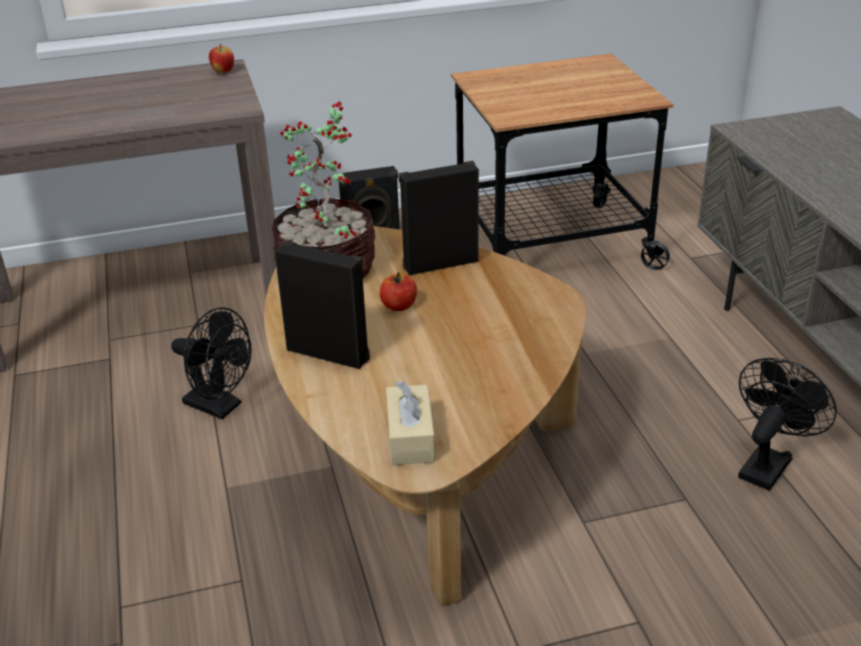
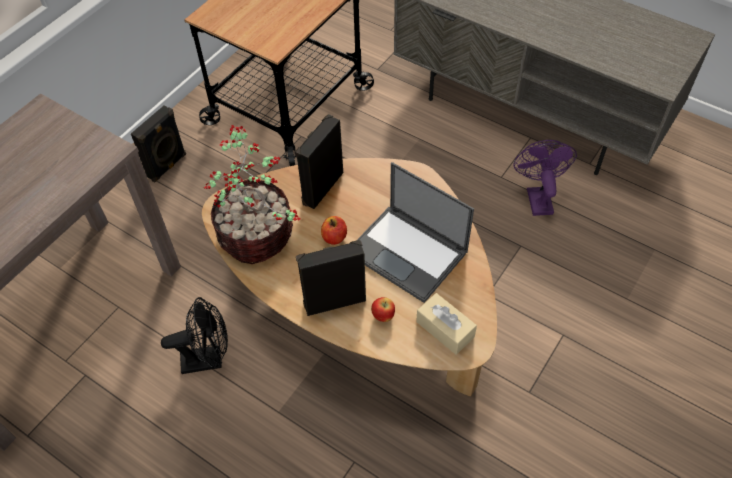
camera: 40 degrees left, 20 degrees up
(223, 72) = (44, 117): apple -> apple (383, 316)
(459, 355) = (408, 253): none -> laptop
(768, 463) = (537, 197): black fan -> purple fan

